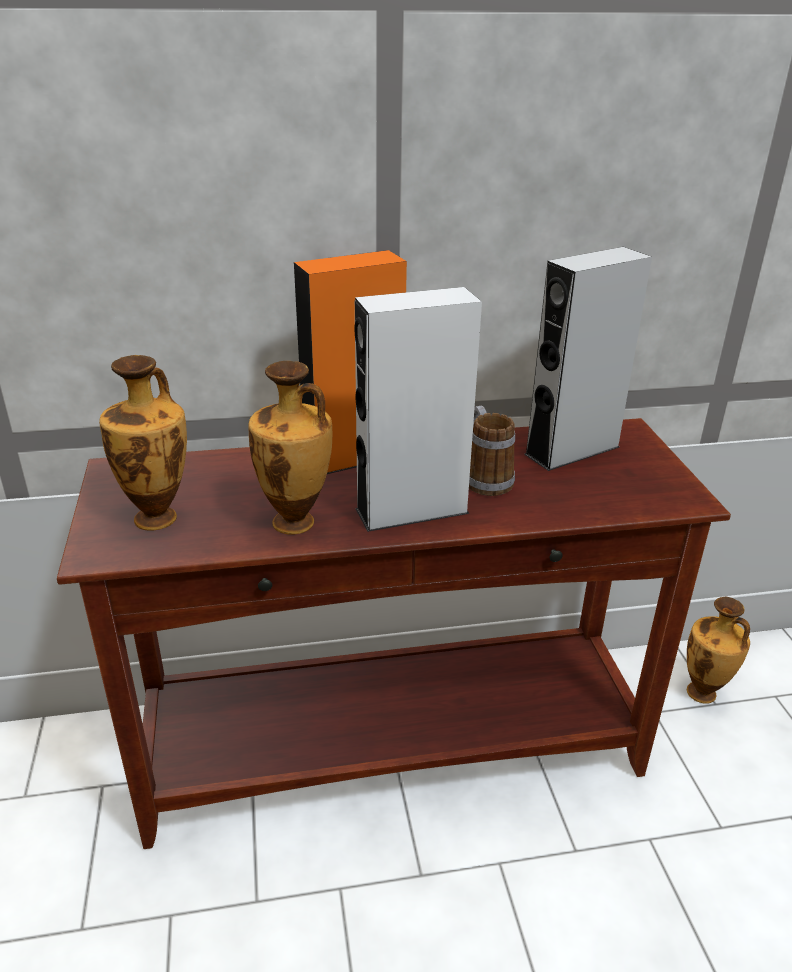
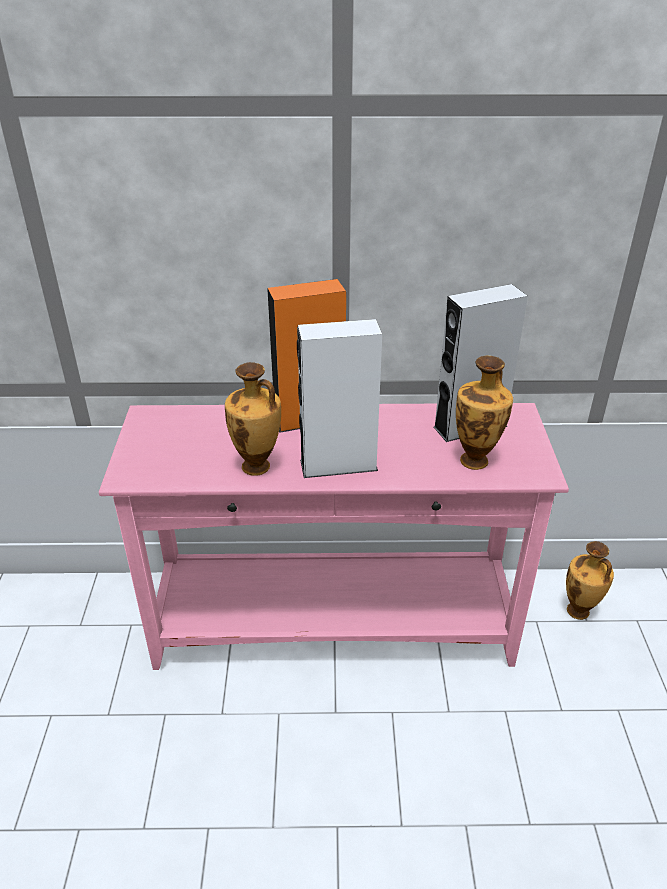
camera: 10 degrees right, 5 degrees up
(159, 517) = (168, 454): vase -> vase (476, 460)
(394, 744) = (335, 621): brown console table -> pink console table
(484, 478) = (397, 444): mug -> none

